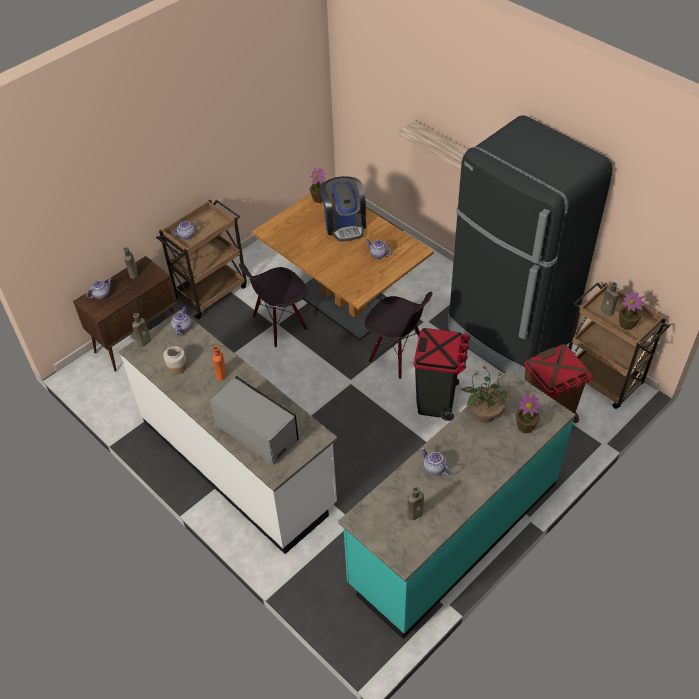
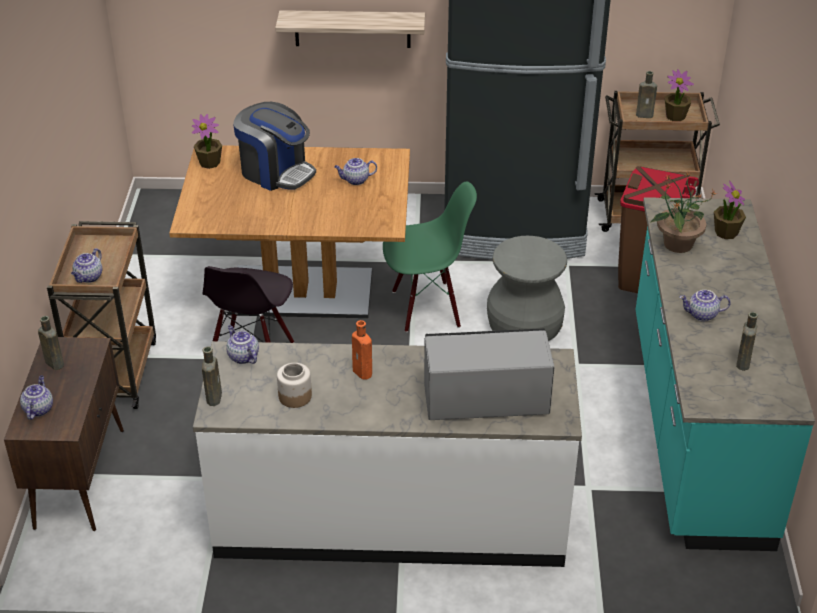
camera: 45 degrees left, 10 degrees down
(397, 355) = (426, 307): black chair -> green chair
(437, 400) = (523, 324): black trash can -> grey stool

